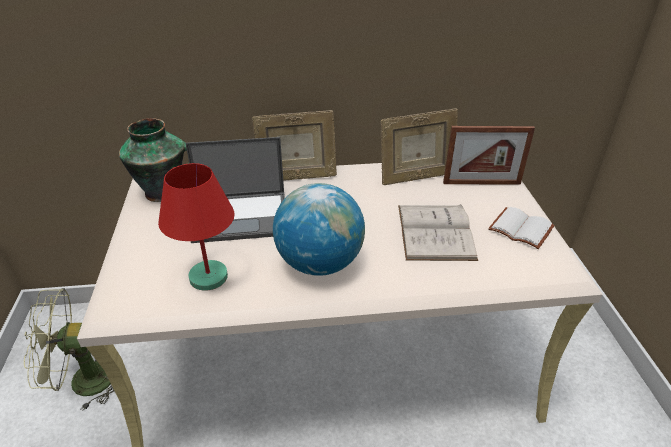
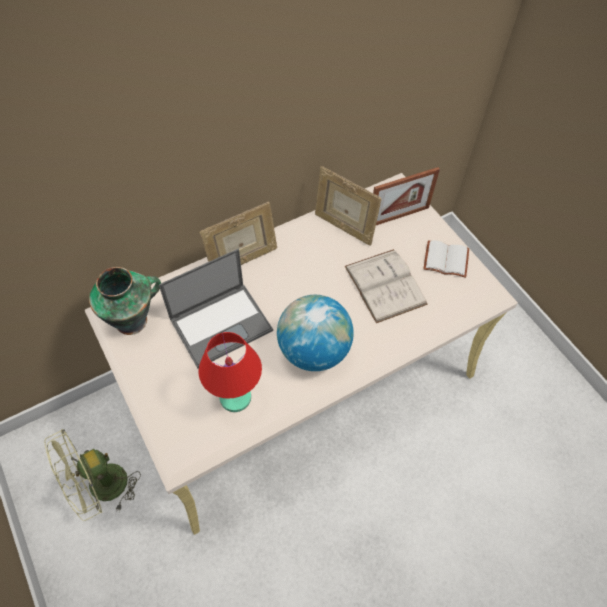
camera: 25 degrees left, 20 degrees up
(416, 178) = (343, 227): picture frame -> picture frame turned 75 degrees clockwise

